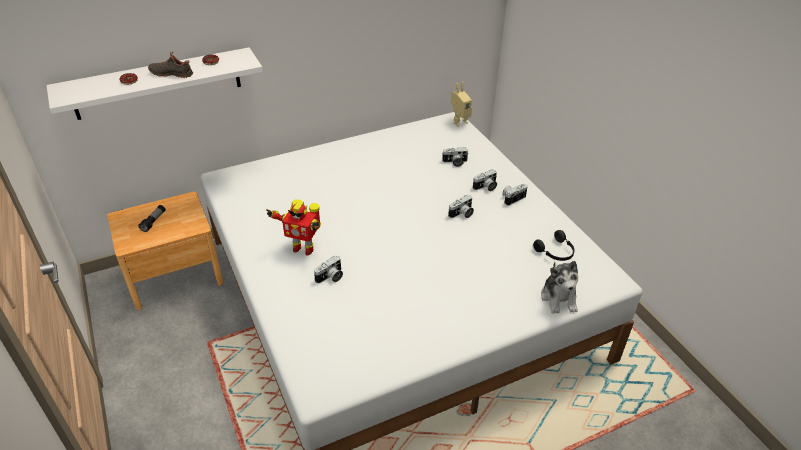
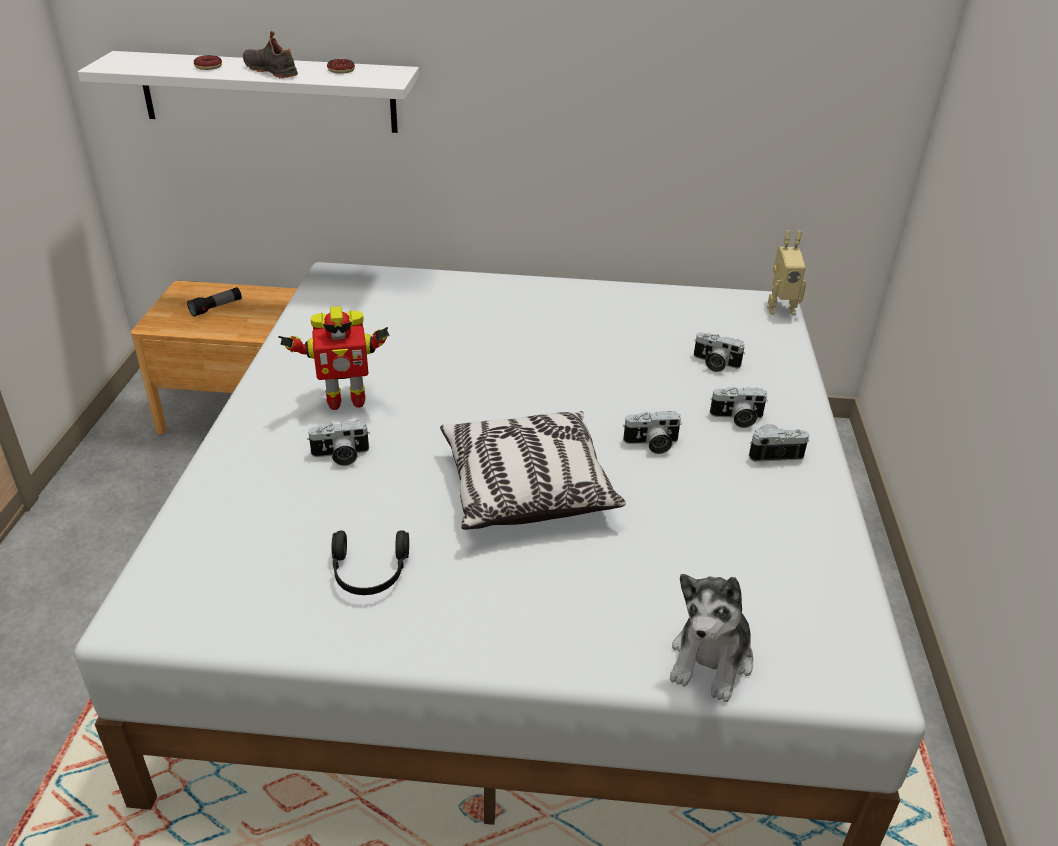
camera: 30 degrees right, 5 degrees down
(303, 248) = (344, 400): toy robot -> toy robot turned 60 degrees counterclockwise
(428, 257) = (526, 488): none -> pillow
(556, 252) = (780, 574): black headphones -> black headphones (369, 573)

